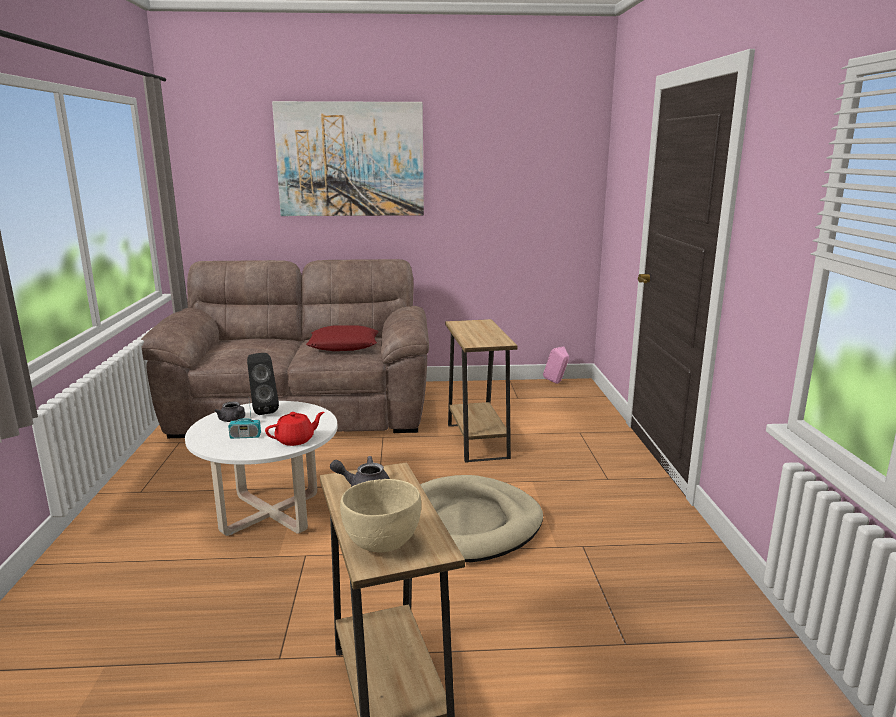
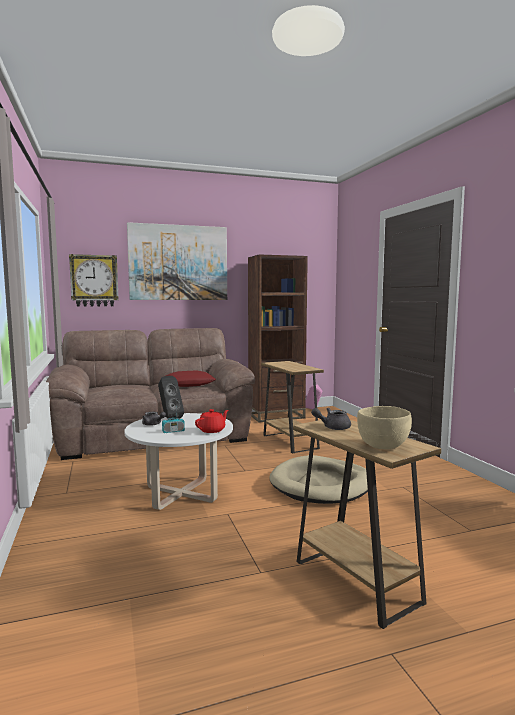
camera: 15 degrees left, 10 degrees down
(232, 188) = (94, 281): none -> wall clock
(492, 390) = (276, 416): none -> brown bookcase

